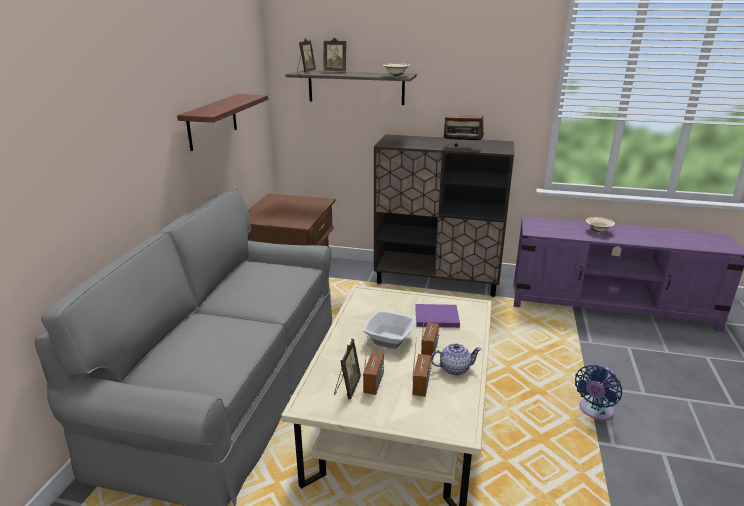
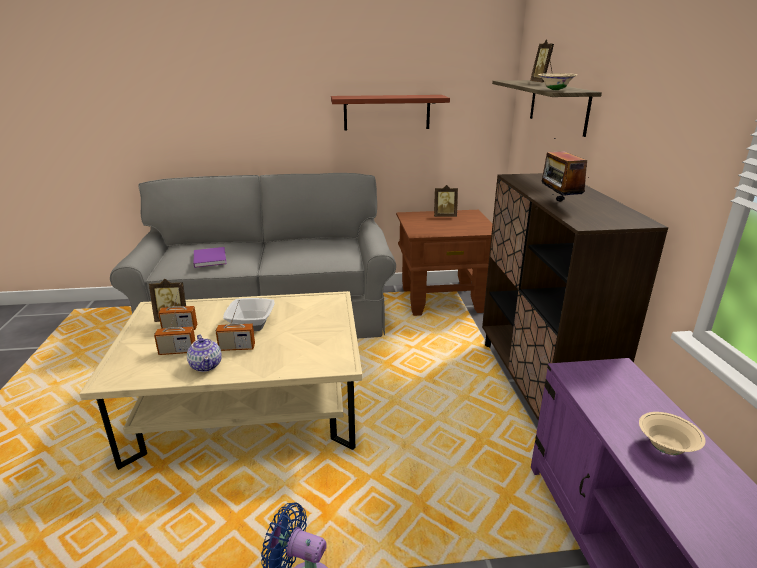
camera: 70 degrees right, 0 degrees up
(306, 72) = (516, 81): picture frame -> picture frame (444, 216)
(435, 317) = (303, 342): purple book -> purple book (210, 258)

